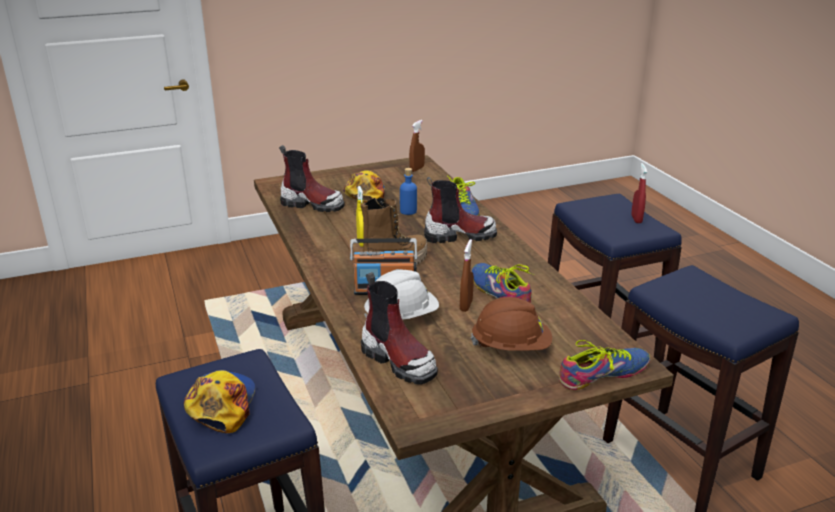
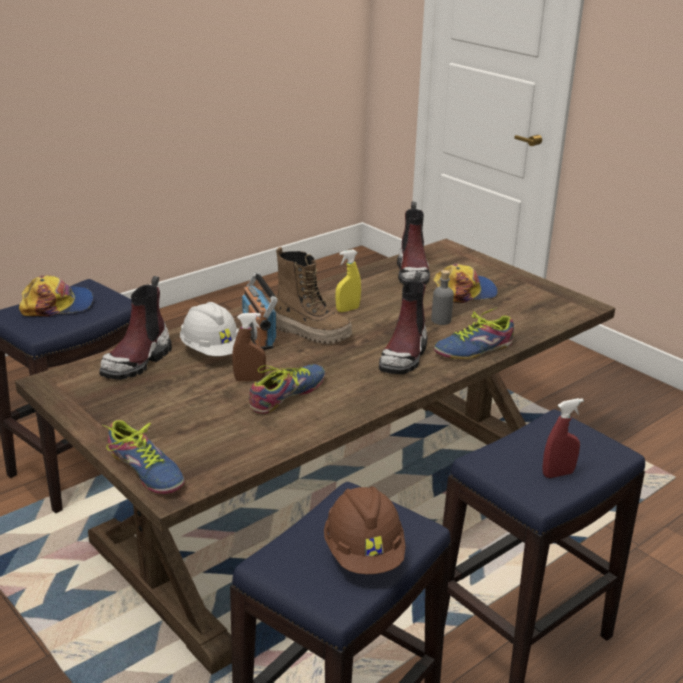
camera: 70 degrees right, 0 degrees up
(408, 211) = (441, 320): blue bottle -> grey bottle
(417, 169) = (563, 307): brown spray bottle -> none
(459, 235) = (404, 356): boot -> boot turned 45 degrees clockwise
(511, 347) = (180, 413): brown hard hat -> brown hard hat (364, 553)

